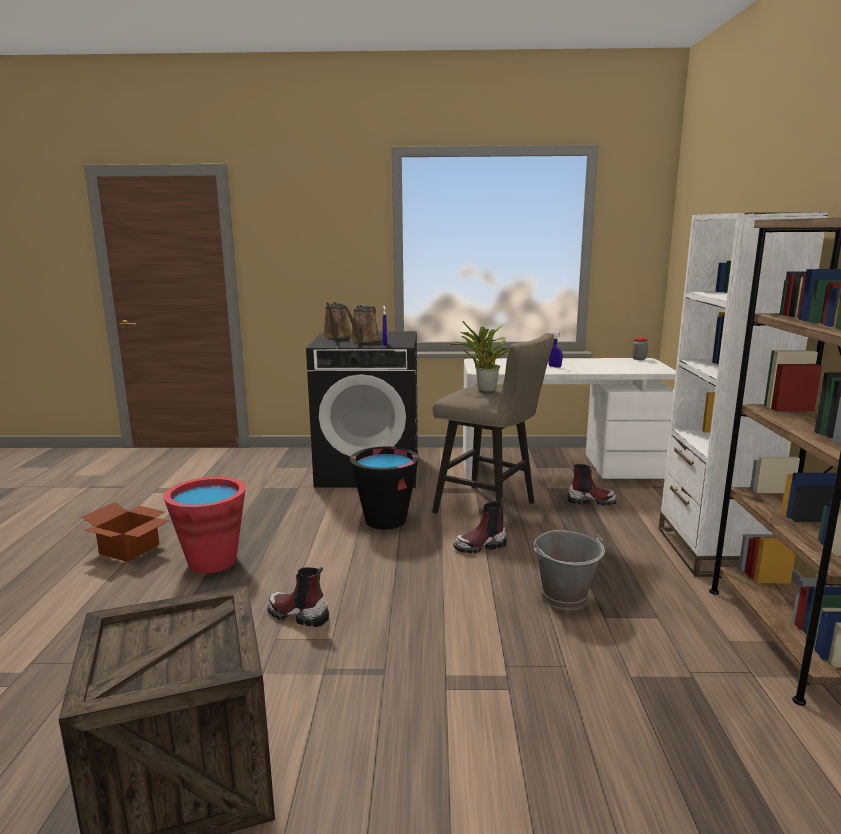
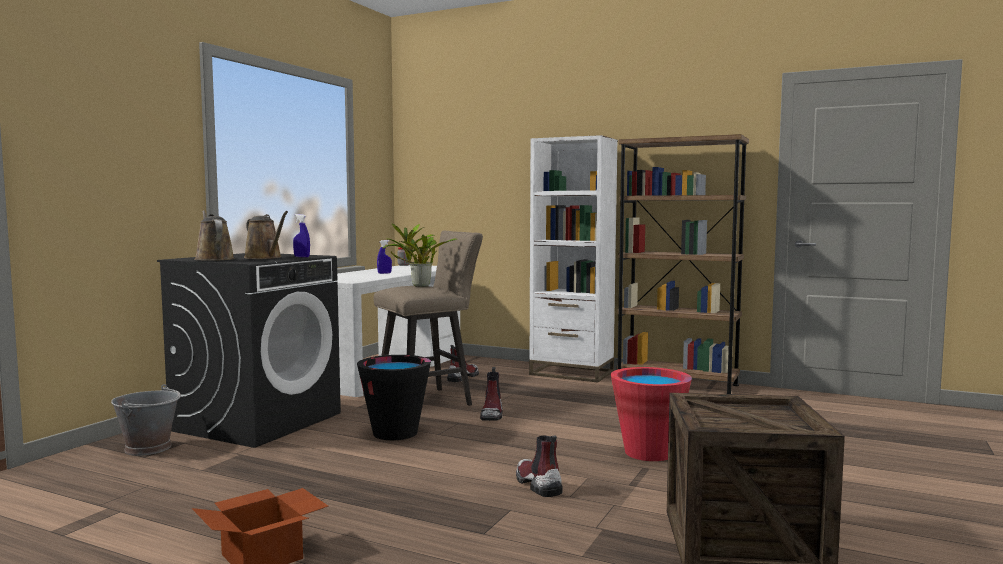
camera: 65 degrees left, 10 degrees down
(212, 561) = (376, 510): red bucket -> red bucket (649, 452)
(297, 615) = (537, 484): boot -> boot turned 105 degrees clockwise
(336, 337) = (213, 259): brown watering can -> brown watering can turned 150 degrees counterclockwise
(565, 597) = (593, 410): grey bucket -> grey bucket (149, 448)

